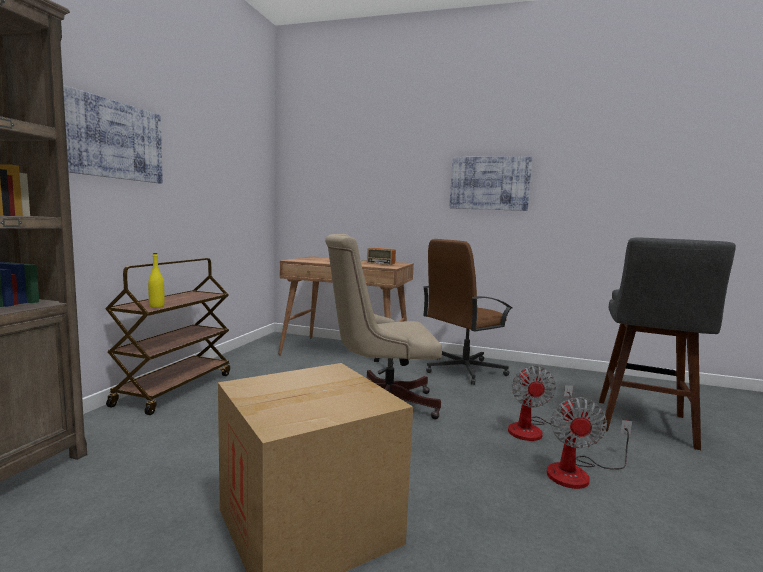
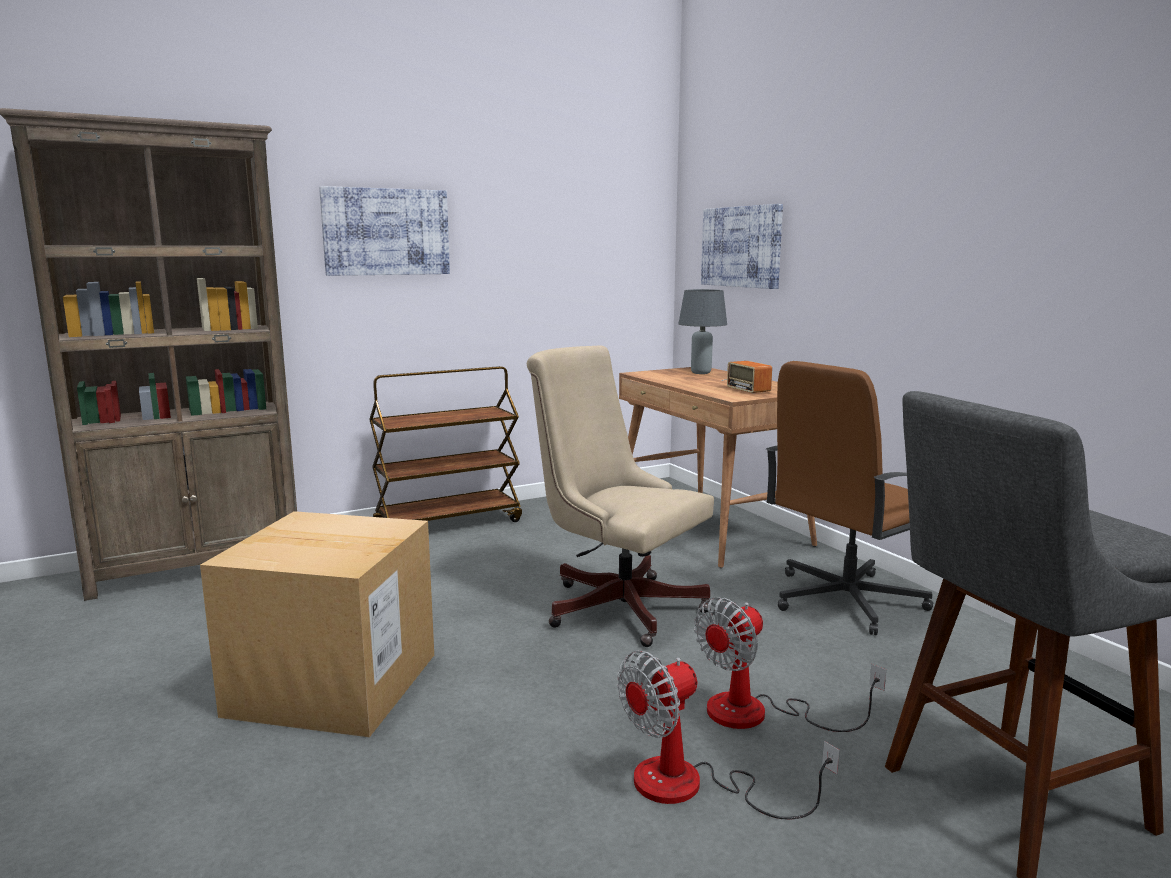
camera: 45 degrees right, 5 degrees up
(156, 306) = (407, 423): yellow bottle -> none
(325, 258) = (701, 373): none -> grey table lamp
(463, 370) = (844, 600): brown office chair -> brown office chair turned 45 degrees counterclockwise
(489, 183) = (960, 241): picture -> picture (741, 247)

